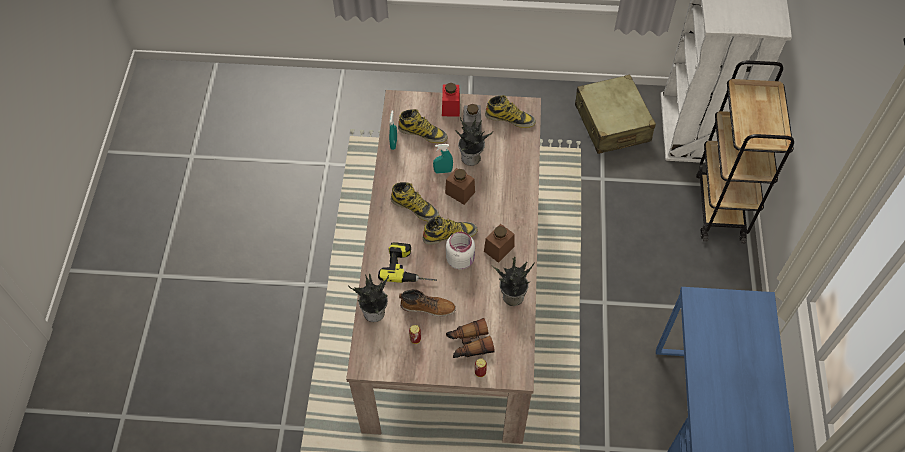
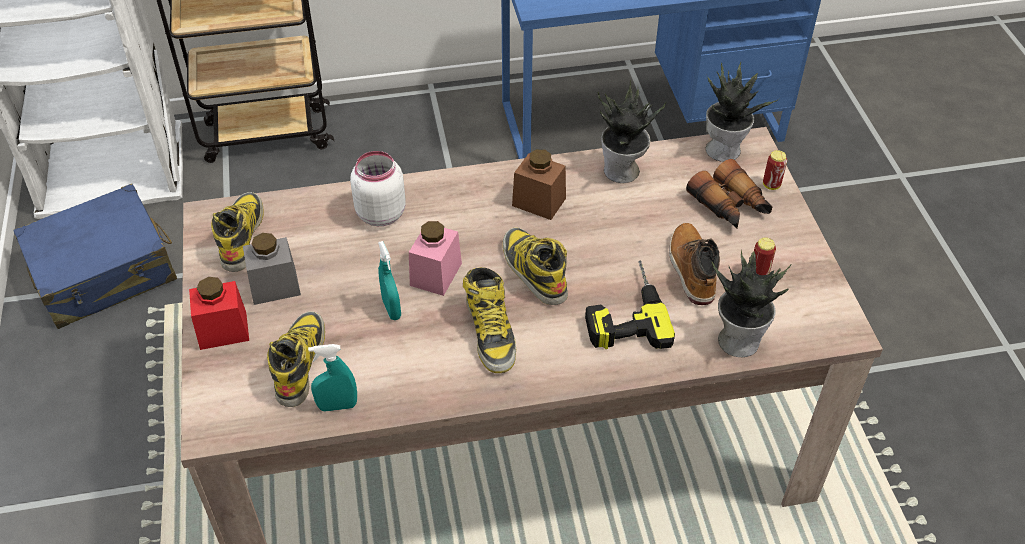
camera: 105 degrees left, 10 degrees down
(415, 207) = (491, 332): boot -> boot turned 150 degrees clockwise
(460, 192) = (436, 274): brown jar -> pink jar
(460, 259) = (579, 246): white jar -> white jar (379, 213)
(471, 158) = (351, 273): potted plant -> potted plant (724, 149)
(612, 123) = (104, 272): beige suitcase -> blue suitcase

